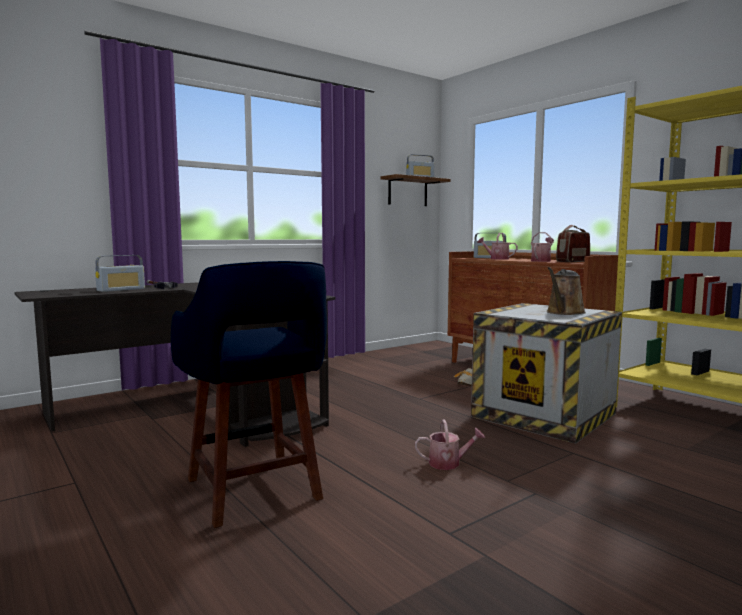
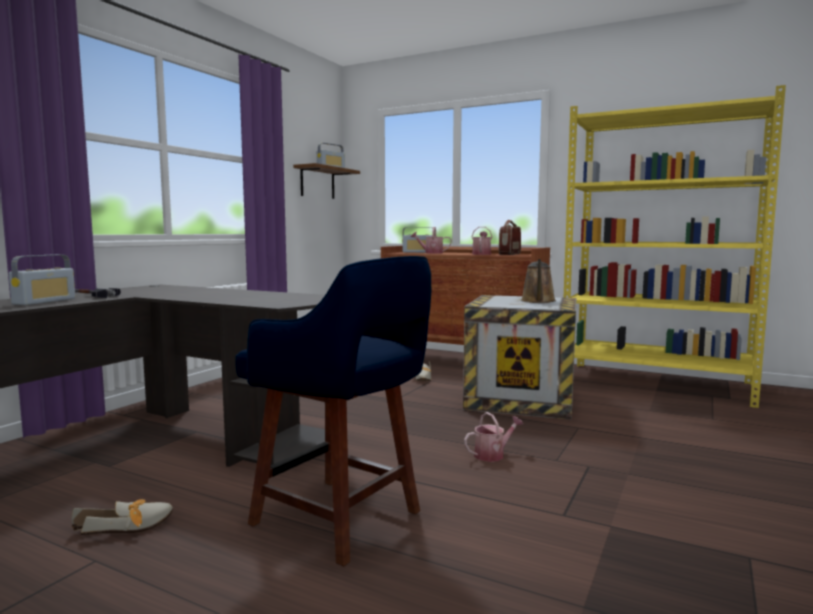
camera: 25 degrees left, 0 degrees up
(118, 464) = (130, 527): none -> shoe

